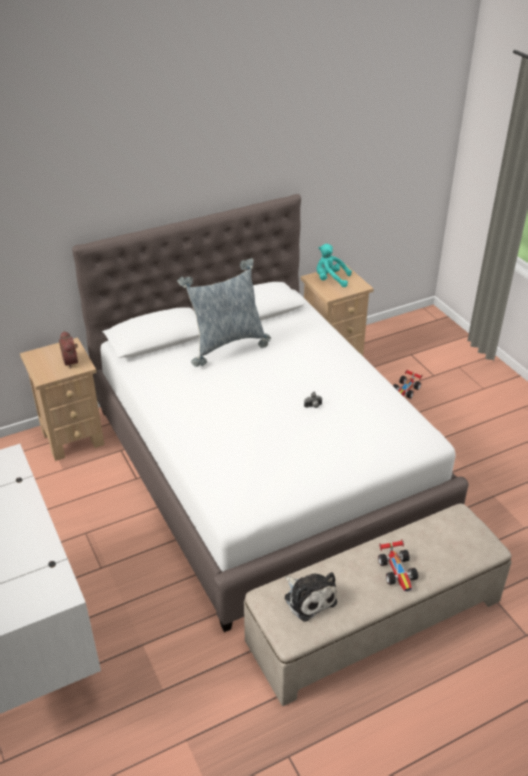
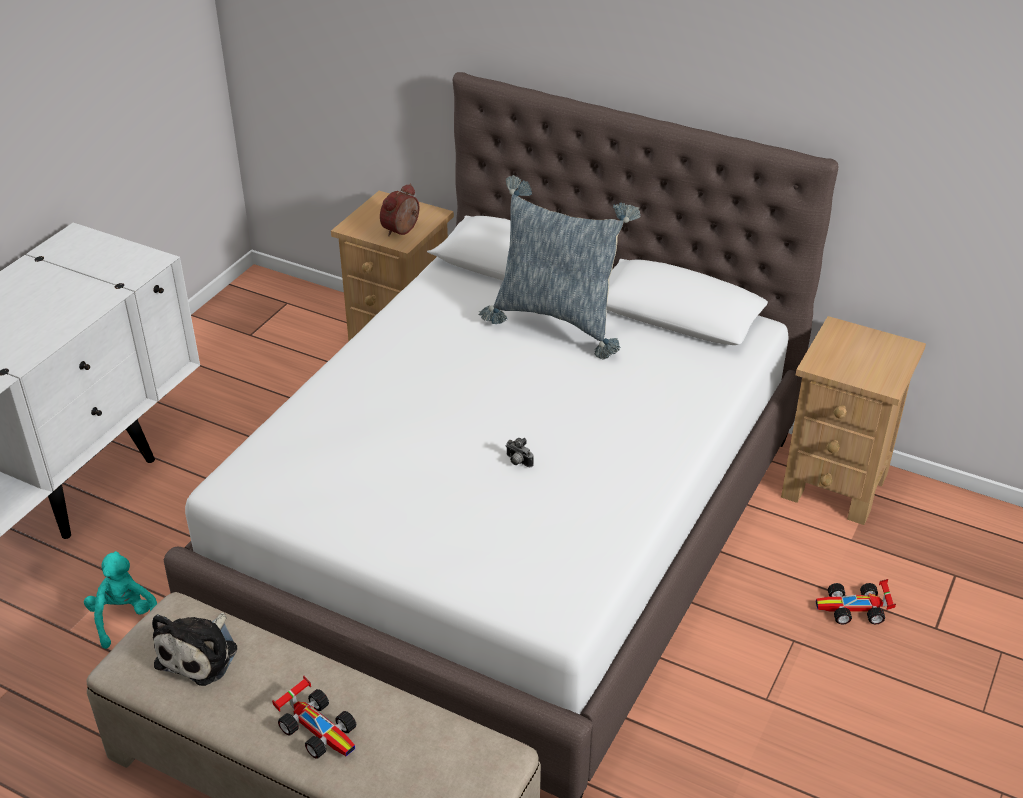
camera: 55 degrees right, 0 degrees up
(330, 280) = (859, 347): turquoise plush toy -> turquoise plush toy (125, 619)
(398, 570) = (320, 728): toy car -> toy car turned 90 degrees counterclockwise

